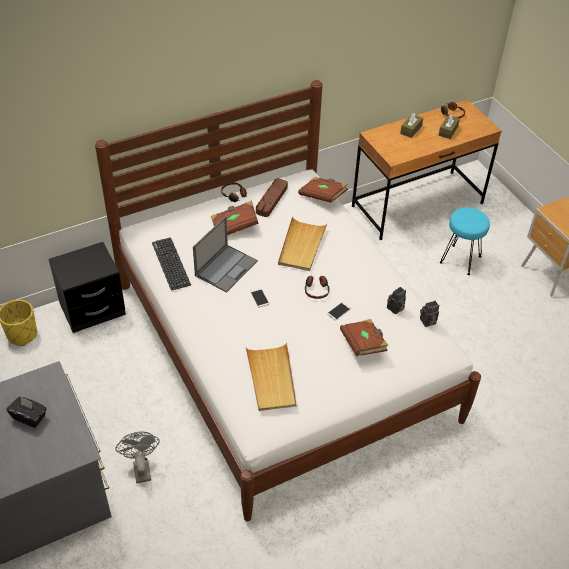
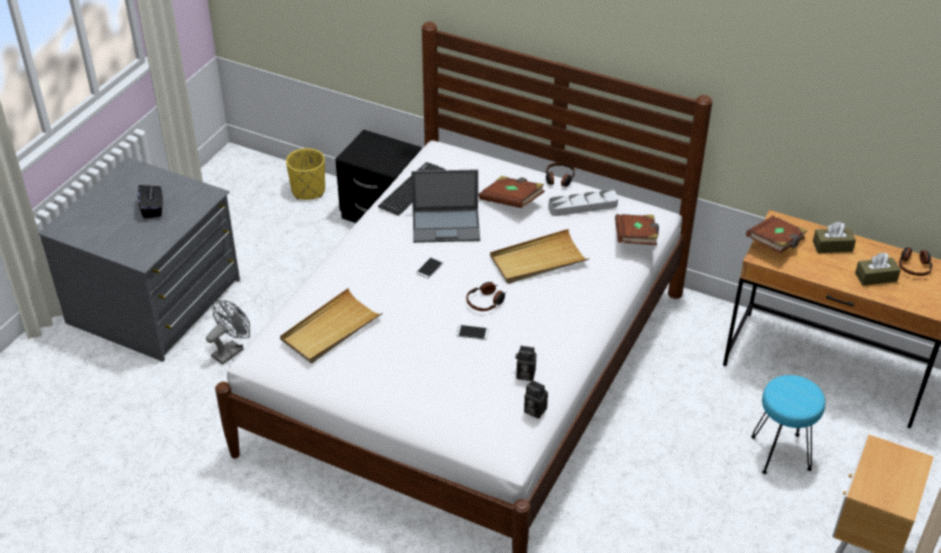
camera: 55 degrees right, 5 degrees down
(271, 200) = (582, 206): brown tray -> grey tray
(363, 344) = (445, 373): brown book -> brown book (775, 244)

